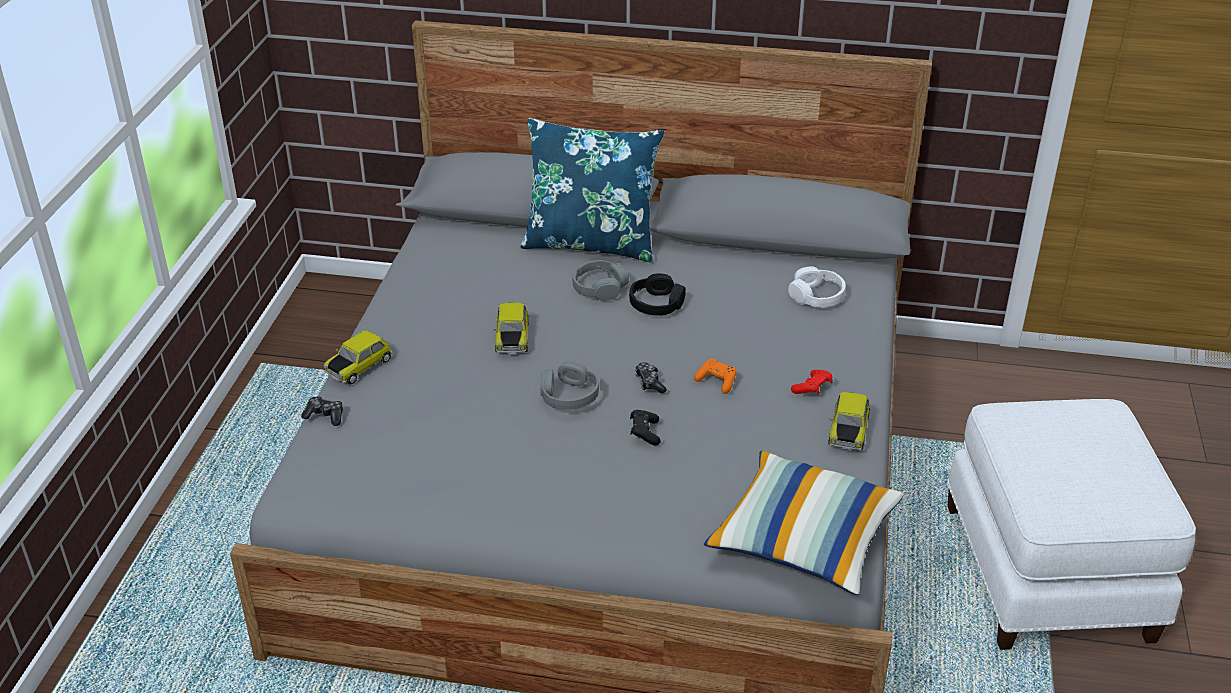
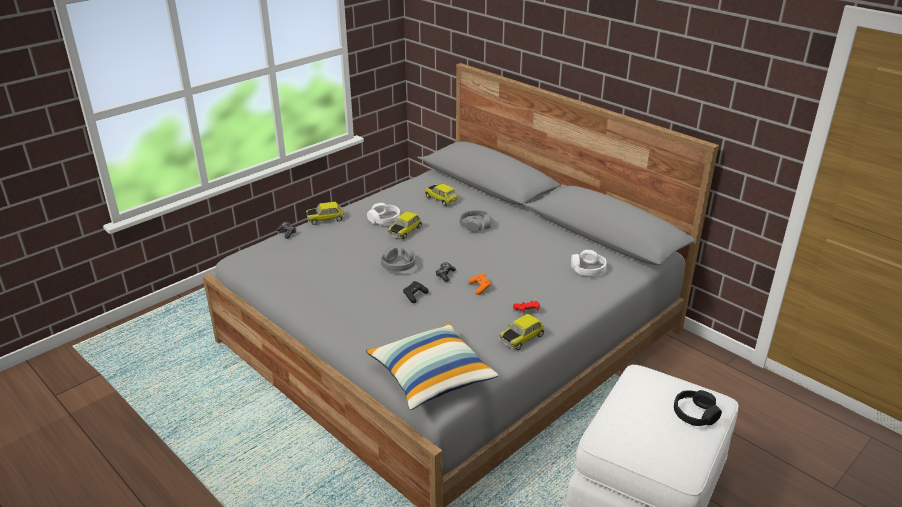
camera: 35 degrees right, 5 degrees down
(455, 330) = (384, 219): none -> white headphones
(501, 263) = (442, 199): none -> toy car
(591, 243) = (497, 205): blue pillow -> none
(656, 304) = (495, 242): black headphones -> black headphones (695, 414)

